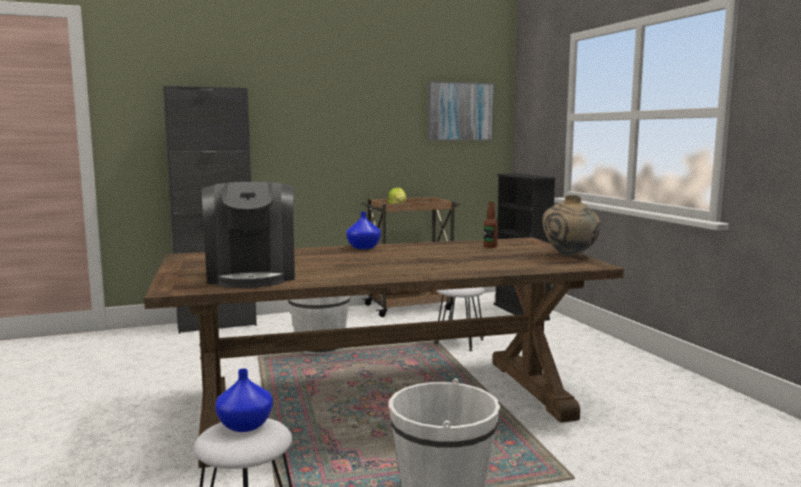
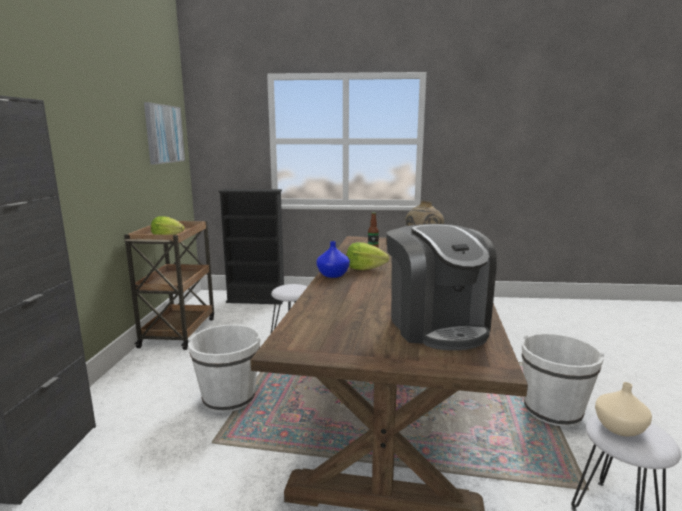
camera: 65 degrees left, 5 degrees up
(245, 426) = (620, 428): blue vase -> beige vase
(252, 275) = (437, 325): coffee machine -> coffee machine turned 60 degrees clockwise
(399, 251) = (364, 268): none -> lettuce

